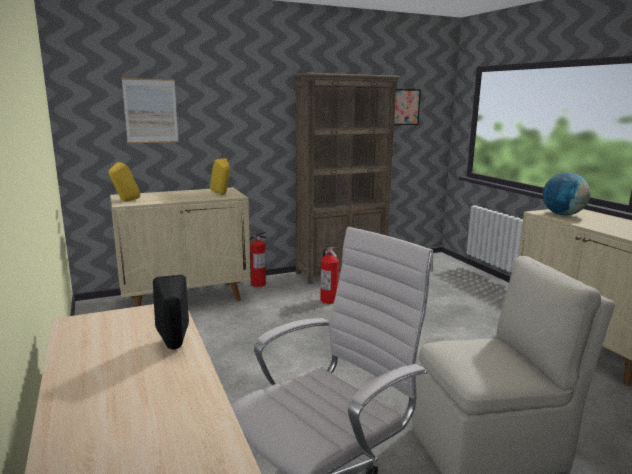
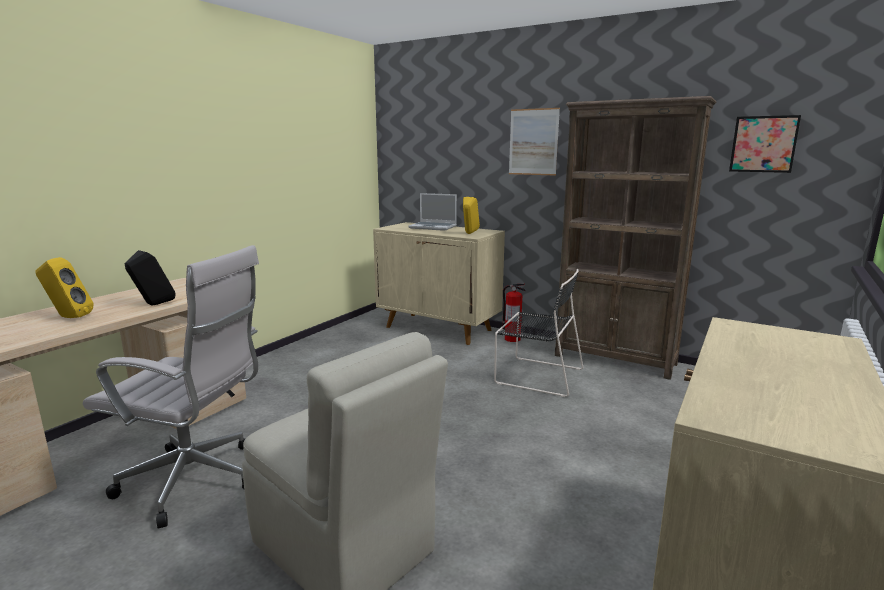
camera: 55 degrees right, 0 degrees up
(125, 201) = (393, 227): yellow speaker -> yellow speaker (68, 317)
(151, 111) = (442, 149): picture -> picture (533, 142)
(165, 194) = (433, 227): none -> laptop
(329, 300) = (536, 375): fire extinguisher -> black chair
(562, 214) = (760, 337): globe -> none

